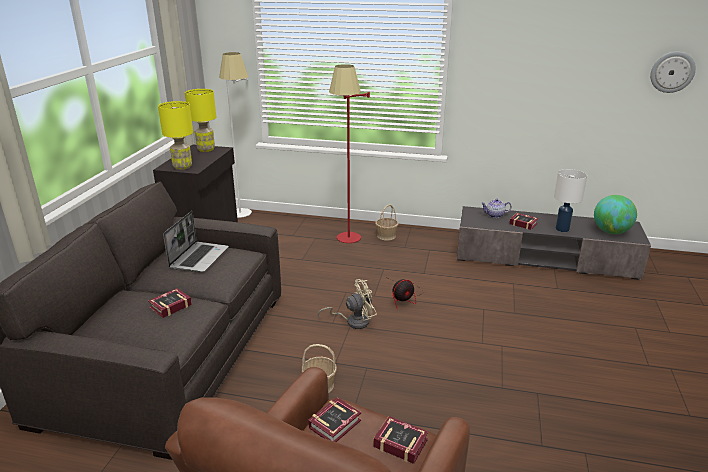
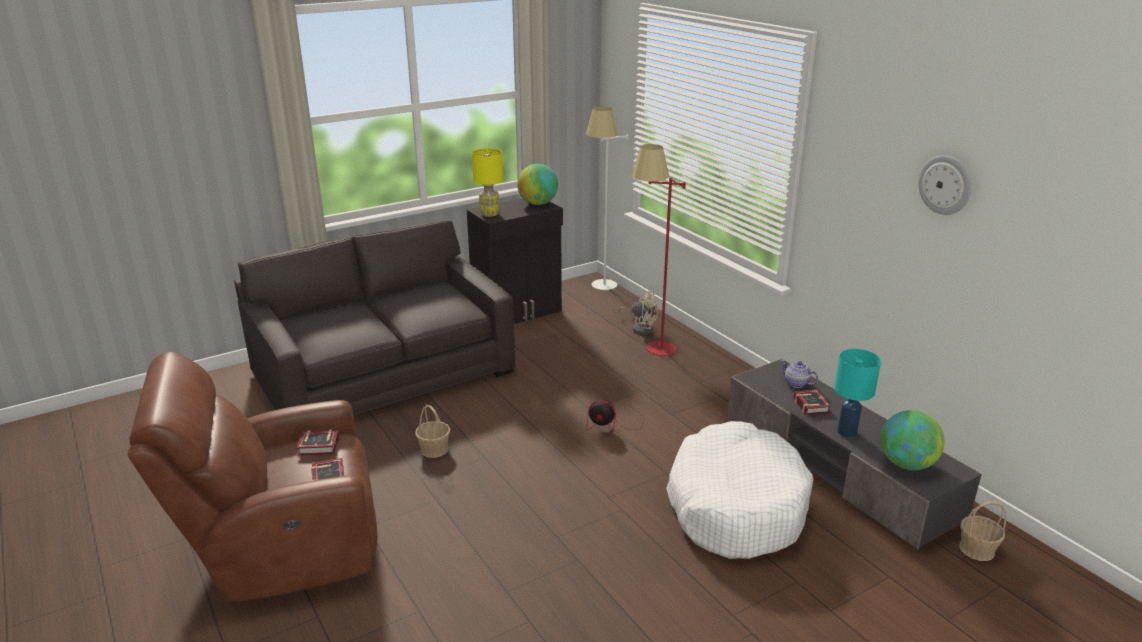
camera: 45 degrees right, 0 degrees up
(168, 306) = (358, 324): book -> none
(199, 258) = (432, 299): laptop -> none
(206, 149) = (538, 203): yellow table lamp -> globe
(353, 321) = (536, 419): beige fan -> beige fan (641, 328)
(386, 236) = (700, 363): basket -> basket (976, 549)
(544, 306) = (735, 505): none -> white dog bed
(561, 229) = (846, 432): white table lamp -> turquoise table lamp
(672, 72) = (1065, 258): wall clock -> wall clock (945, 184)

